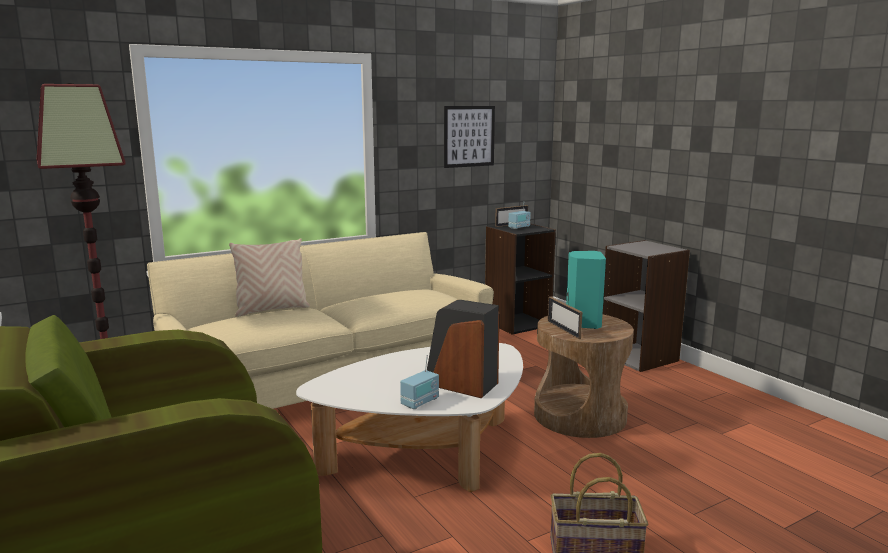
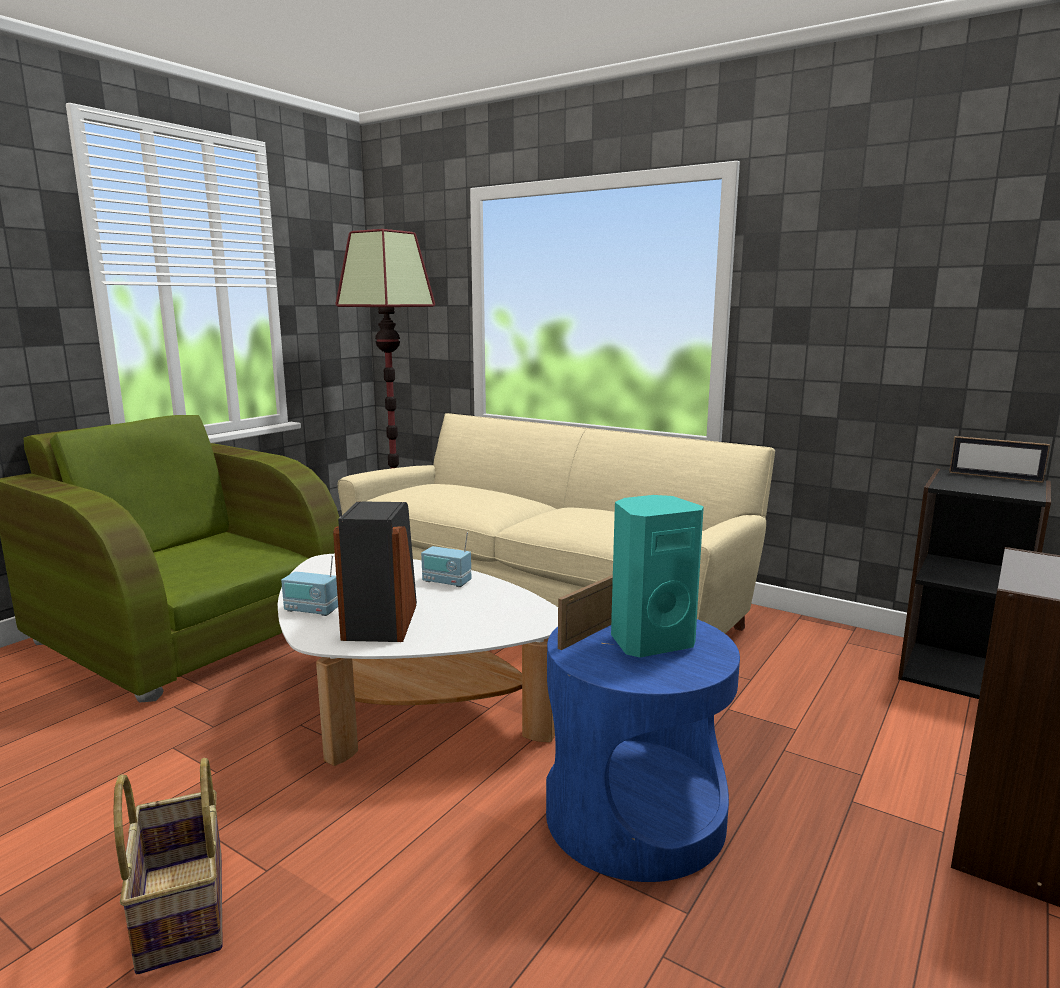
camera: 65 degrees right, 0 degrees up
(271, 310) = (497, 489): beige pillow -> none
(469, 136) = (924, 293): picture -> none
(519, 227) = (988, 483): radio -> radio (446, 582)
(580, 416) = (635, 816): brown side table -> blue side table

